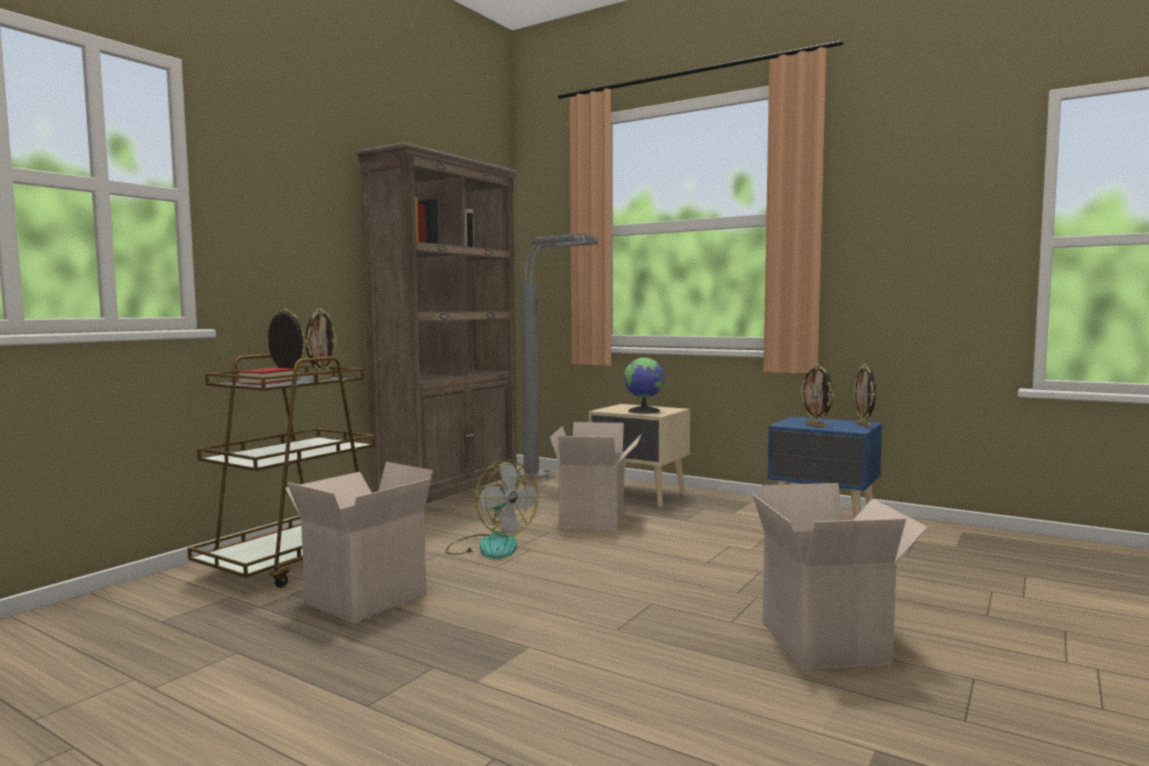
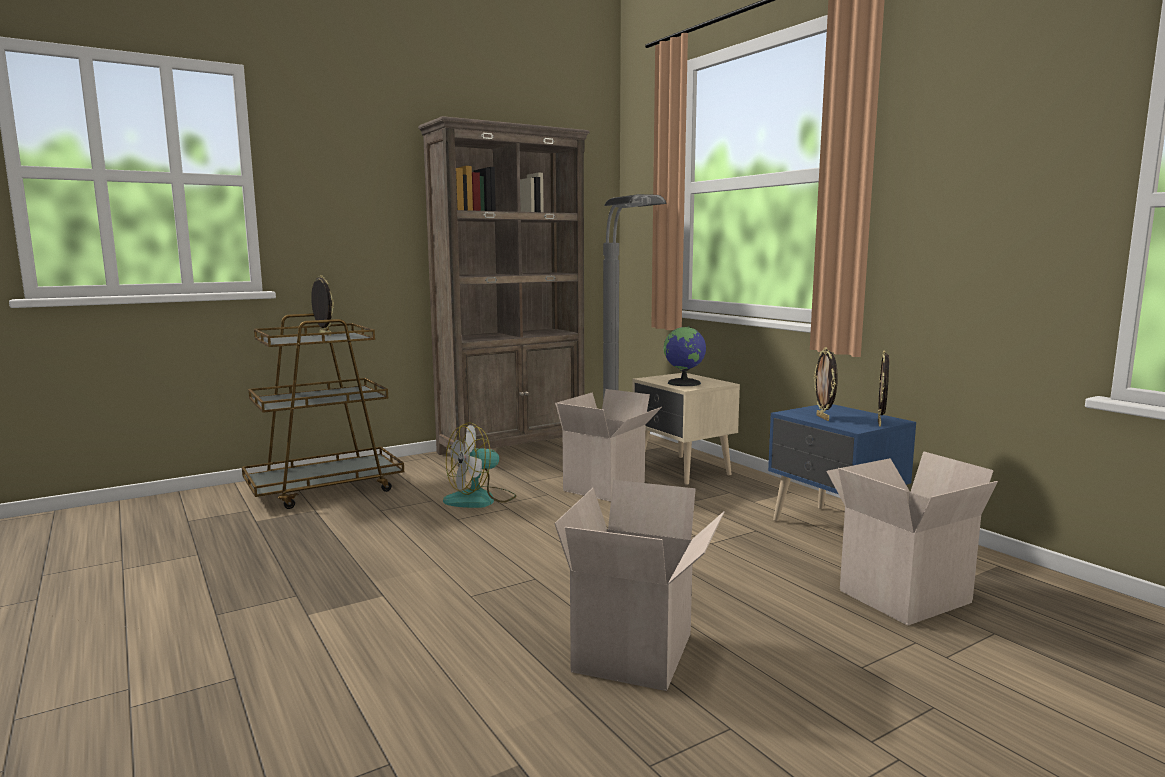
camera: 25 degrees right, 5 degrees up
(267, 382) = (296, 338): book -> none
(321, 379) = (341, 337): picture frame -> none
(365, 597) = (330, 528): cardboard box -> cardboard box (902, 594)
(490, 546) = (480, 499): fan -> fan turned 75 degrees clockwise

